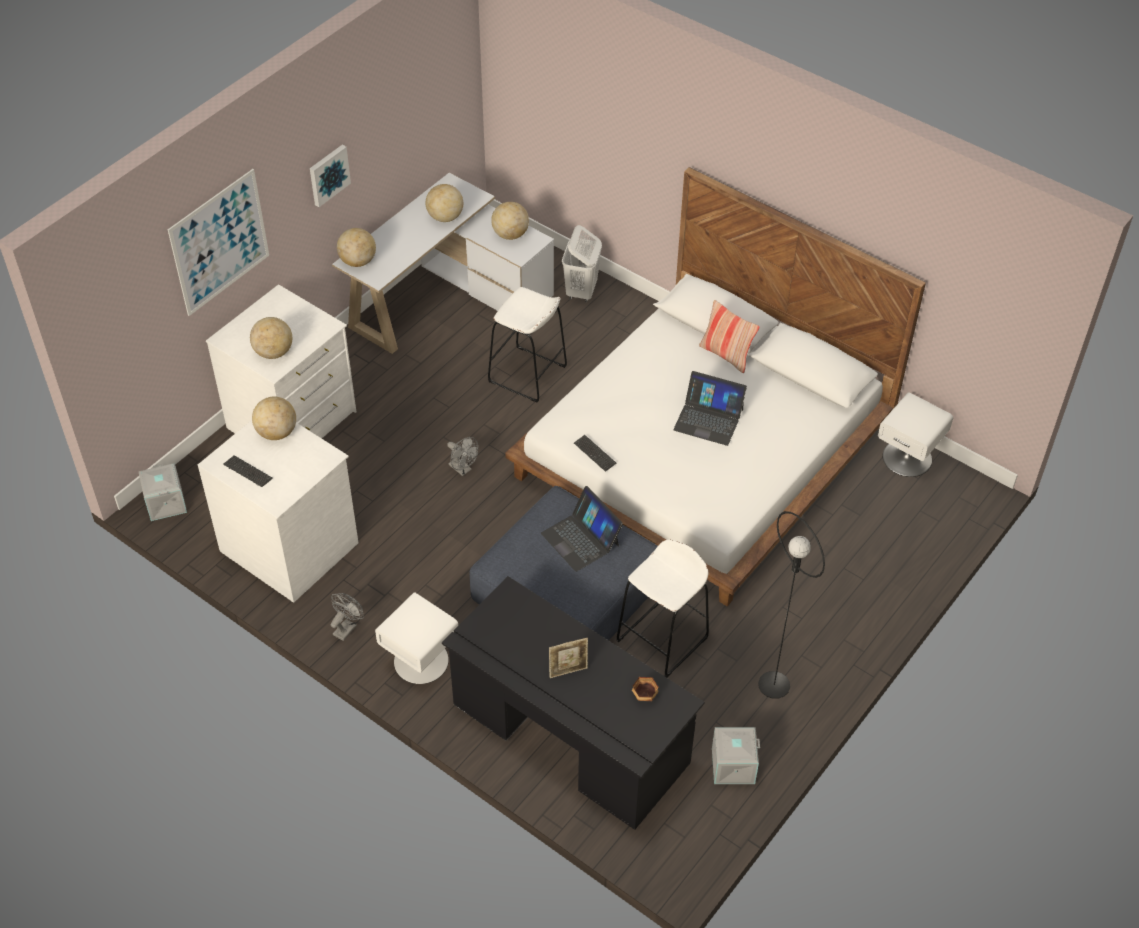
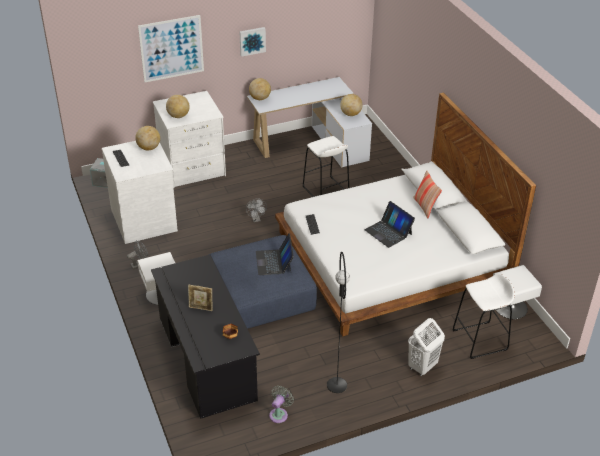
camera: 30 degrees right, 10 degrees down
(445, 217) = (320, 94): globe -> none
(581, 291) = (386, 164): white laundry basket -> white laundry basket (422, 367)
(662, 639) = (293, 336): white stool -> white stool (480, 340)
(732, 767) = (279, 414): grey storage box -> grey fan

